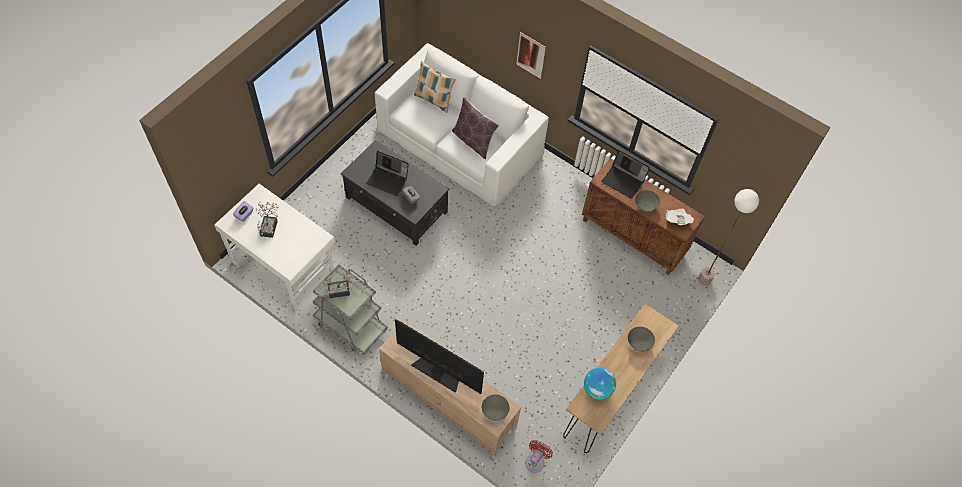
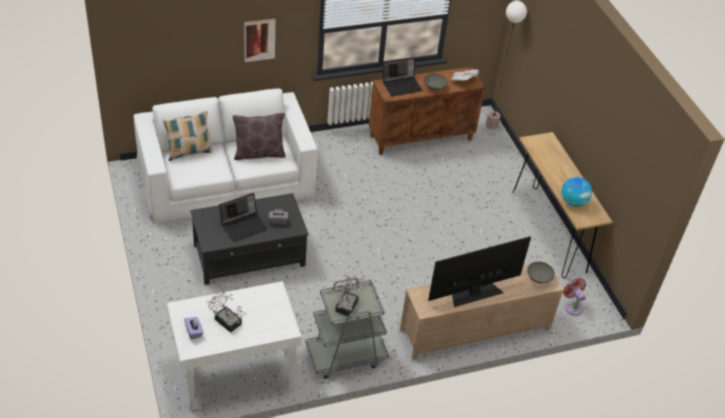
camera: 55 degrees left, 15 degrees down
(639, 342) = (550, 159): grey bowl -> none

